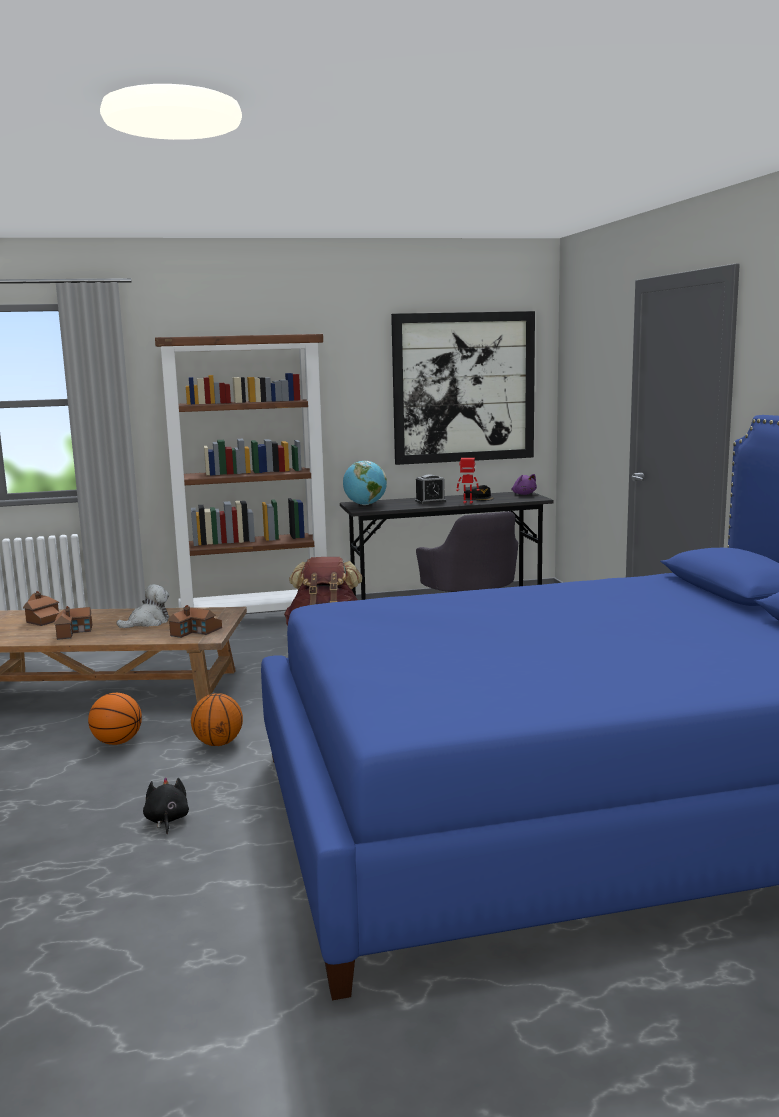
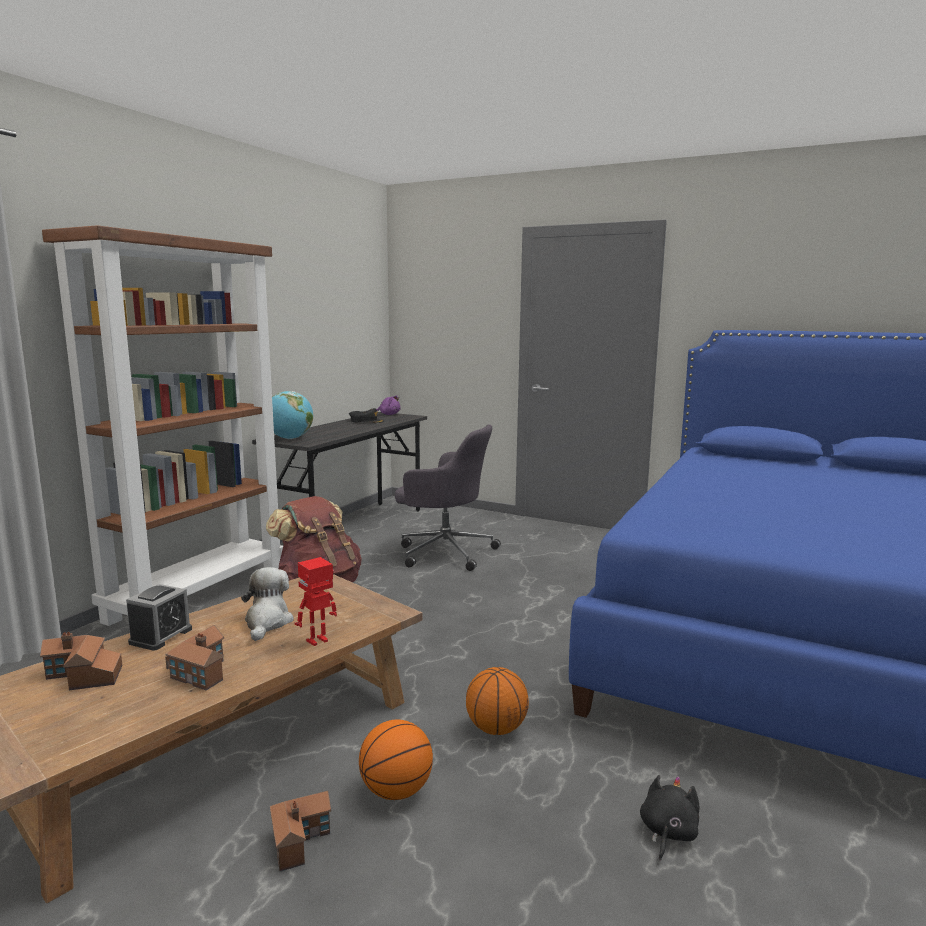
camera: 50 degrees left, 0 degrees up
(166, 820) = (667, 833): black plush toy -> black plush toy turned 90 degrees clockwise
(196, 631) = (359, 611): toy house -> toy house (301, 836)
(430, 501) = (338, 428): alarm clock -> alarm clock (161, 636)
(463, 387) = (335, 316): picture -> none
(467, 503) = (375, 425): toy robot -> toy robot (318, 641)

